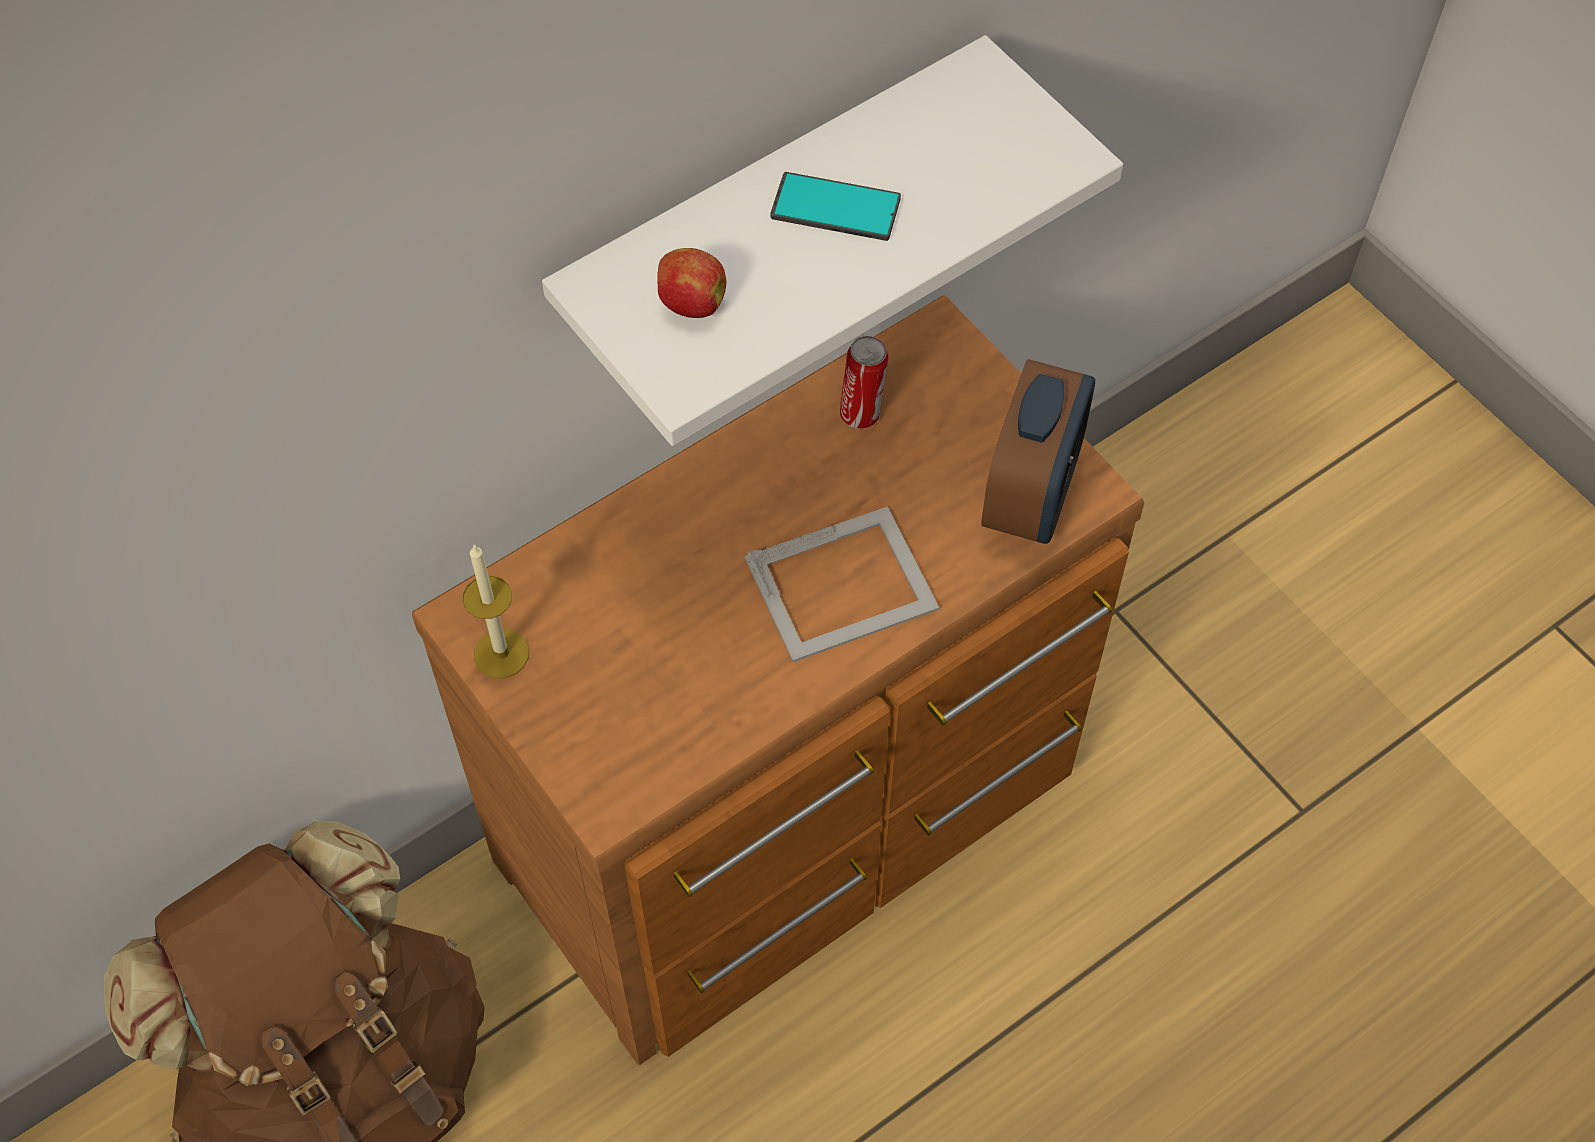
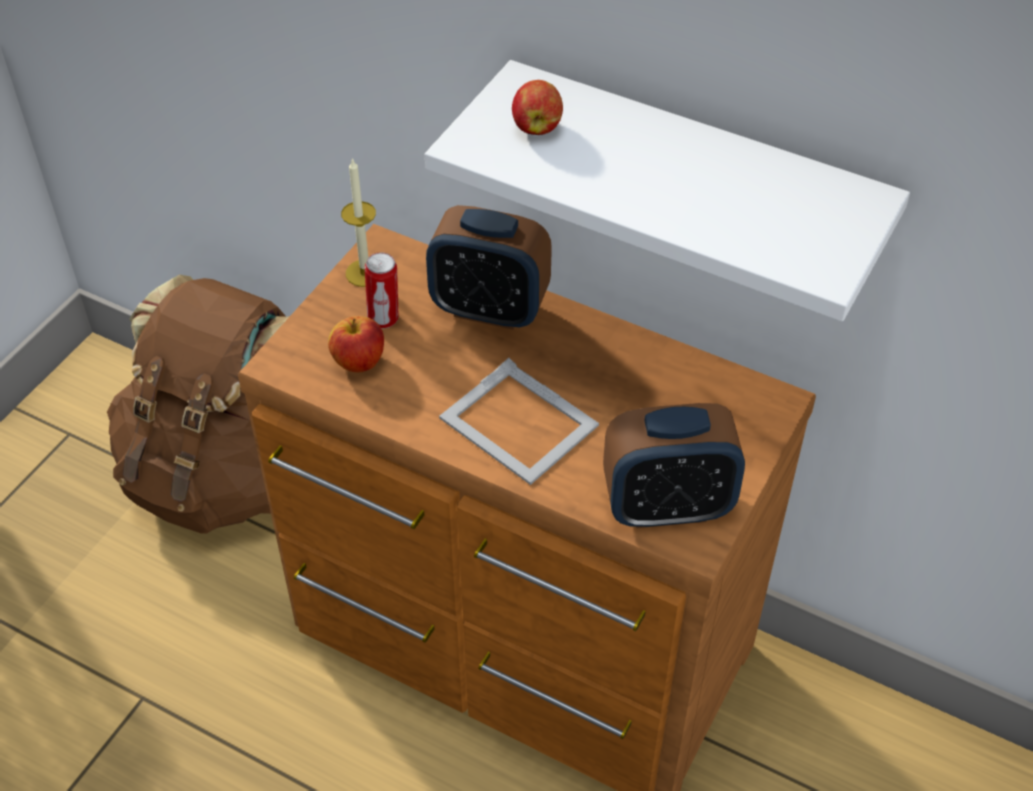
camera: 65 degrees right, 10 degrees down
(646, 543) = (489, 309): none -> alarm clock
(655, 715) = (359, 362): none -> apple
(835, 208) = (672, 166): phone -> none
(862, 413) = (671, 383): can -> can (384, 319)

